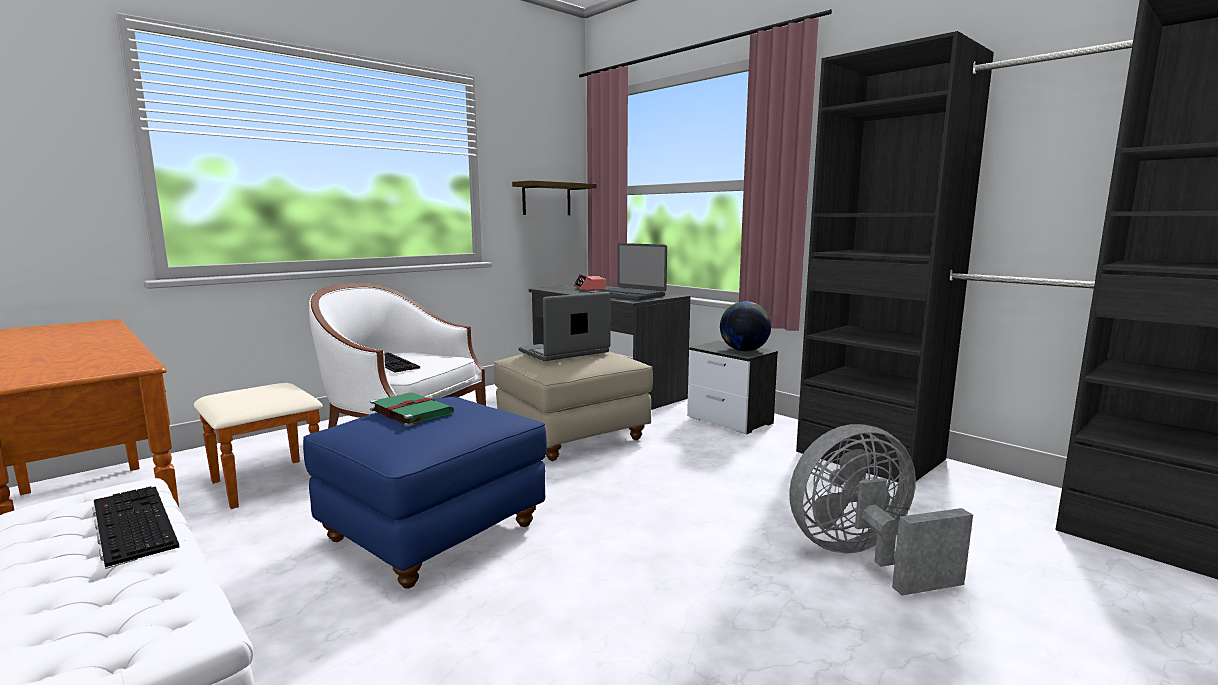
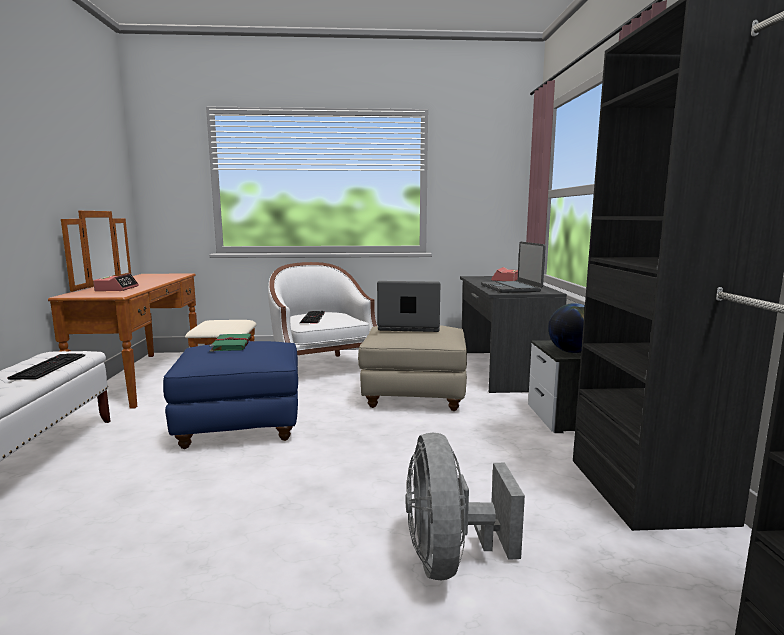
camera: 40 degrees right, 0 degrees up
(73, 358) = (117, 289): none -> alarm clock
(546, 199) = (491, 202): shelf -> none
(863, 558) = (450, 559): grey fan -> grey fan turned 120 degrees counterclockwise

